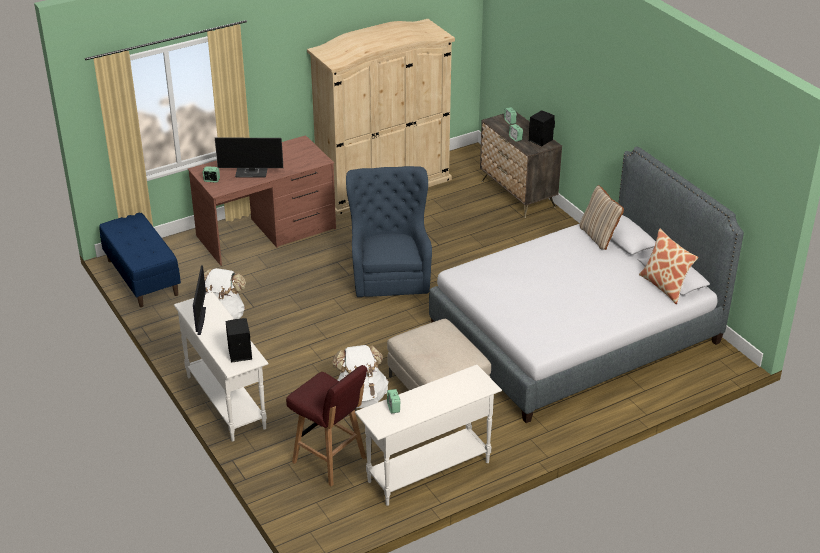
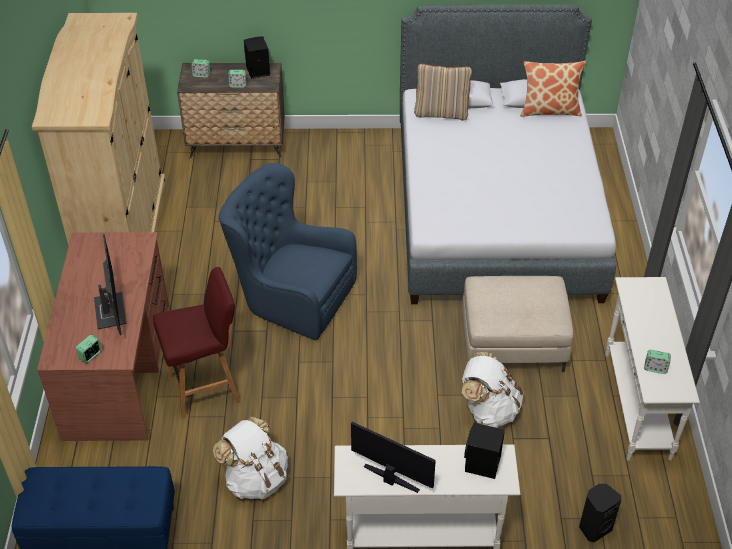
camera: 60 degrees left, 10 degrees up
(252, 172) = (110, 310): monitor -> monitor turned 45 degrees counterclockwise
(291, 481) = (594, 527): none -> black speaker
(330, 461) = (578, 478): red stool -> red stool (206, 388)

